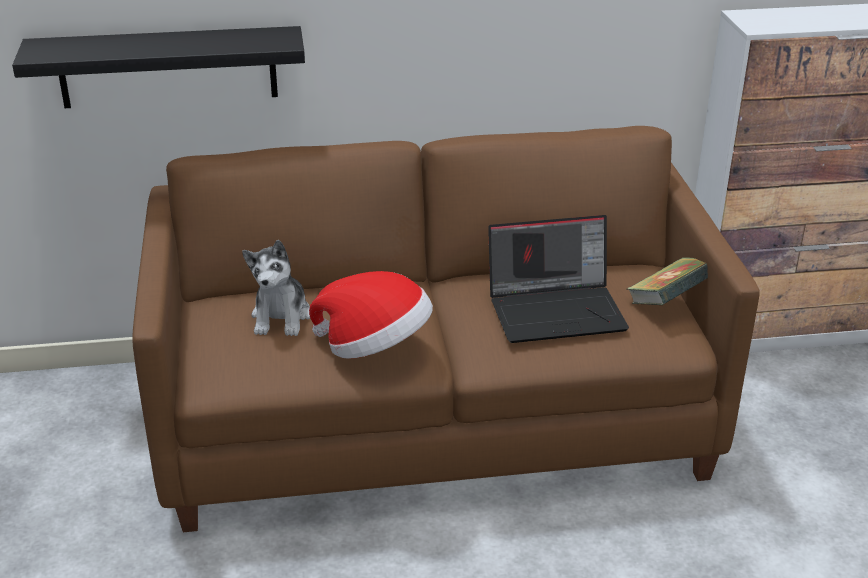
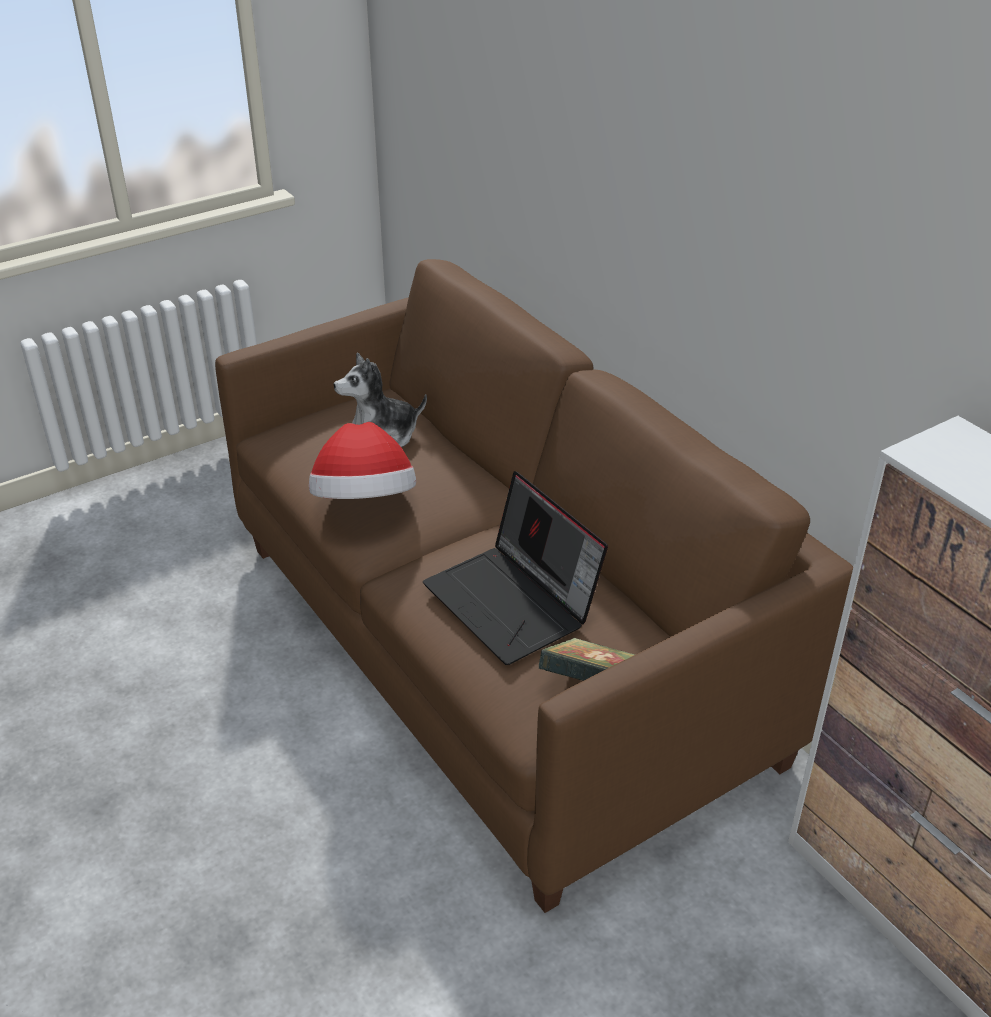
camera: 65 degrees right, 5 degrees up
(168, 67) = (488, 176): black shelf -> none

